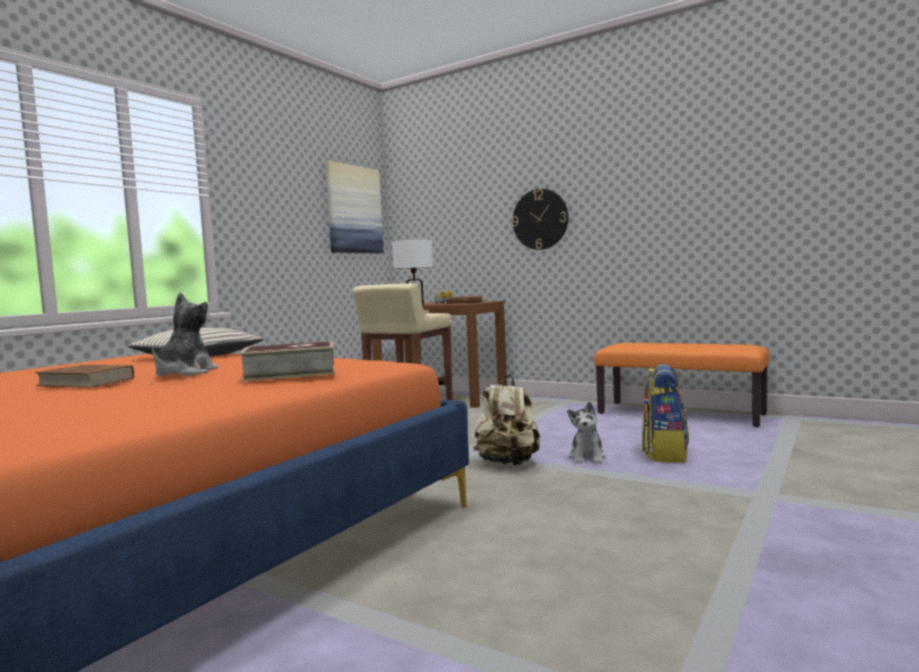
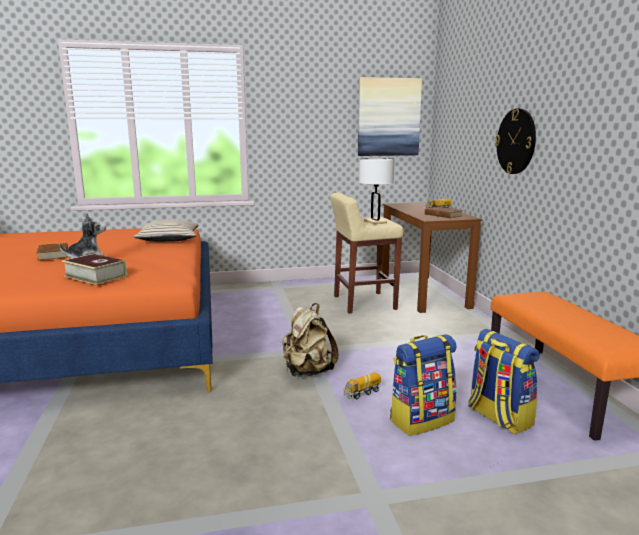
camera: 45 degrees right, 10 degrees up
(587, 457) = (362, 393): plush toy -> toy truck
(694, 436) = (498, 417): none -> backpack

